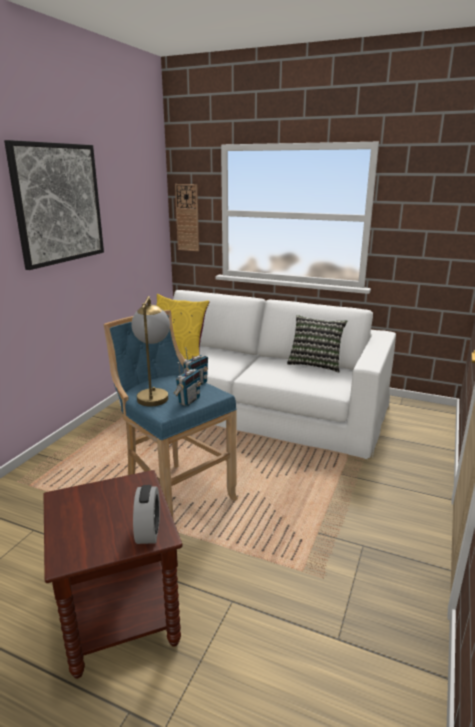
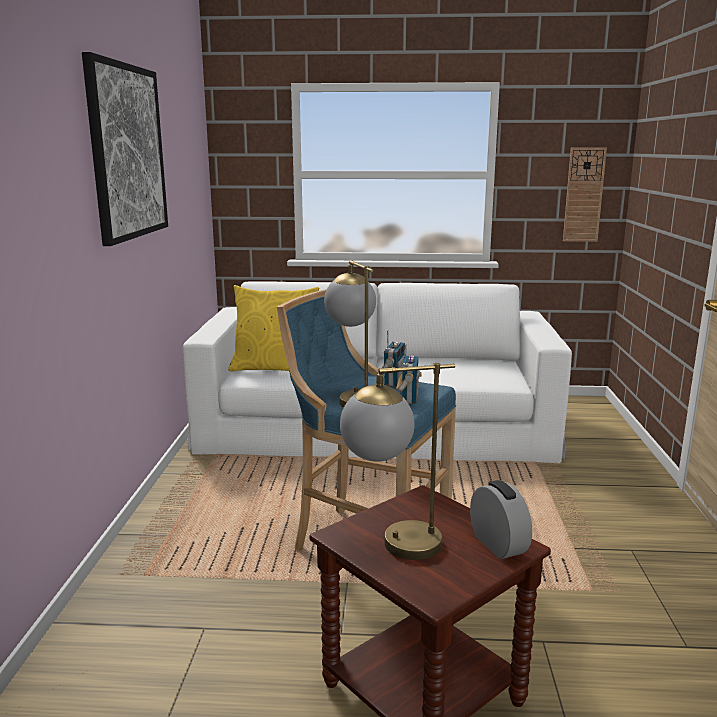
camera: 20 degrees left, 5 degrees down
(80, 515) = (392, 547): none -> table lamp
(187, 217) = (240, 183): wall clock -> wall clock (583, 195)
(315, 364) = (460, 358): pillow -> none

